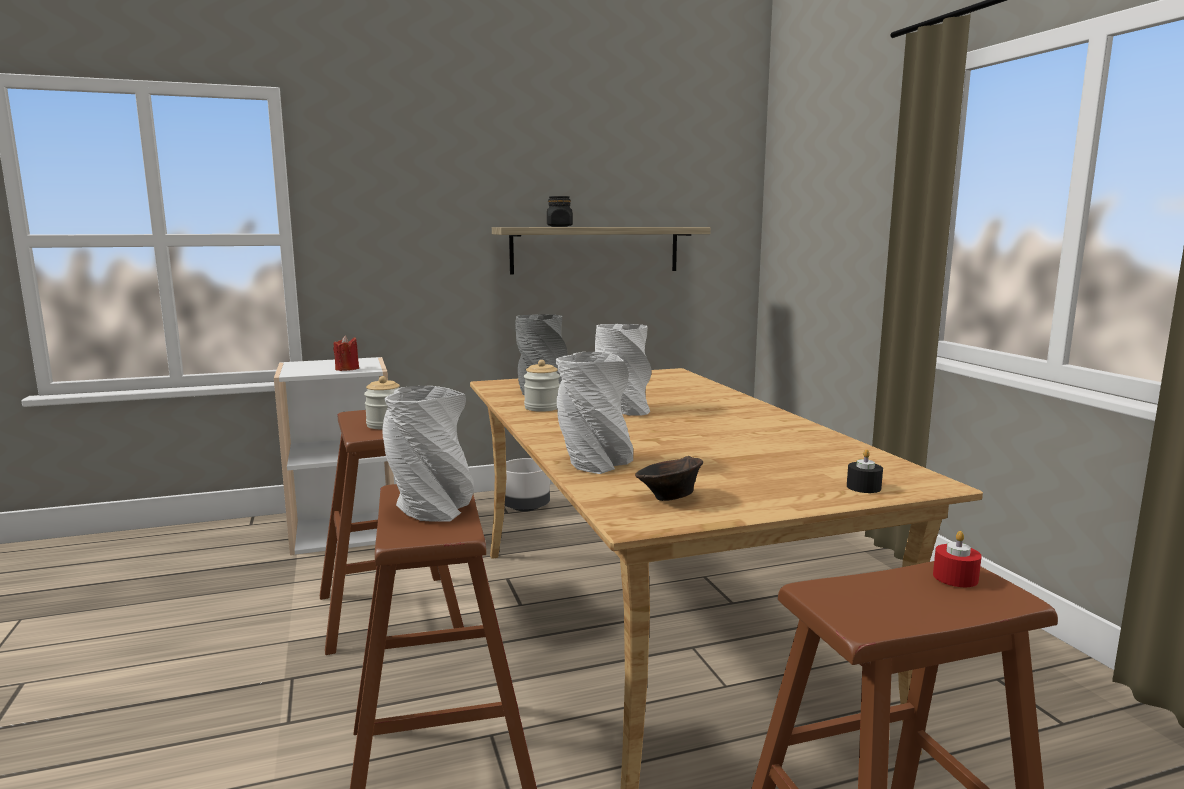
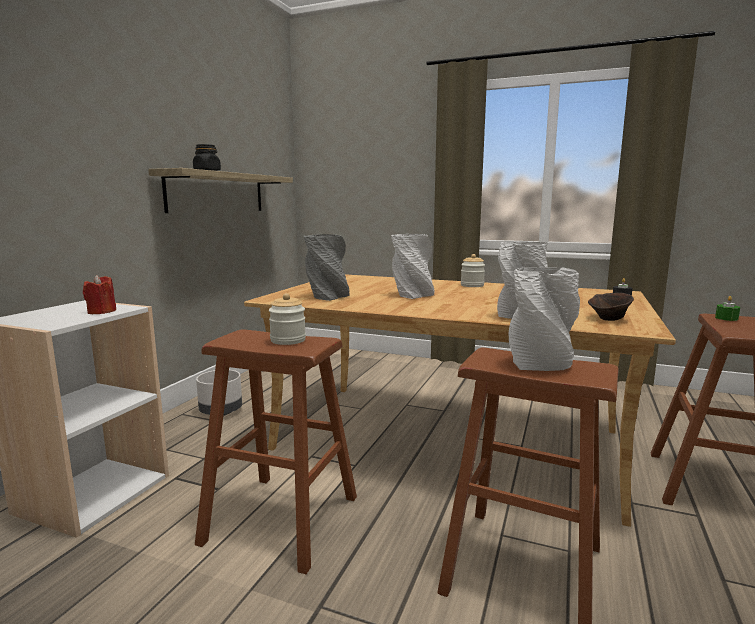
camera: 50 degrees left, 0 degrees up
(542, 407) = (369, 303): jar -> jar (472, 285)
(955, 577) = (726, 318): red candle -> green candle

